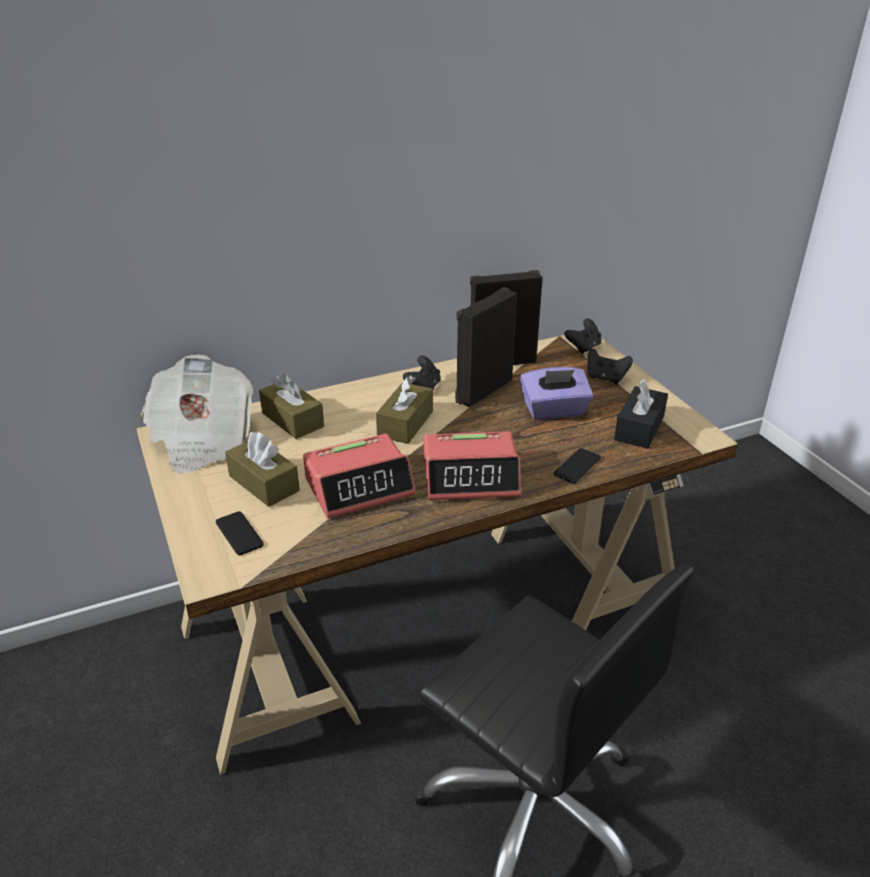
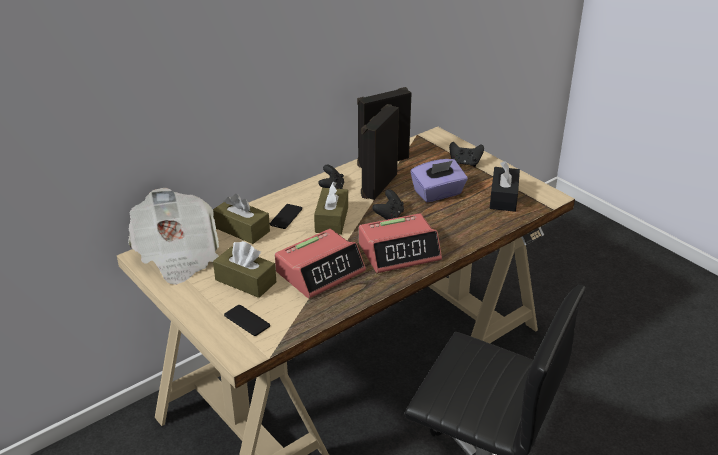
camera: 15 degrees left, 0 degrees up
(577, 466) = (471, 232): phone -> phone (286, 217)
(583, 348) = (439, 142): black game controller -> black game controller (389, 216)

